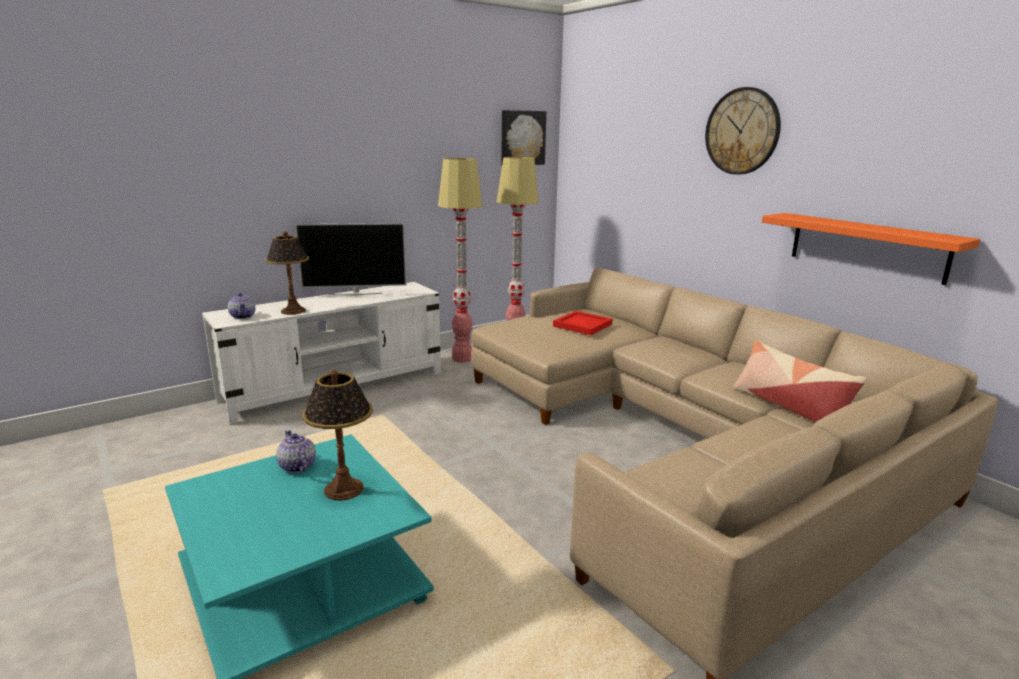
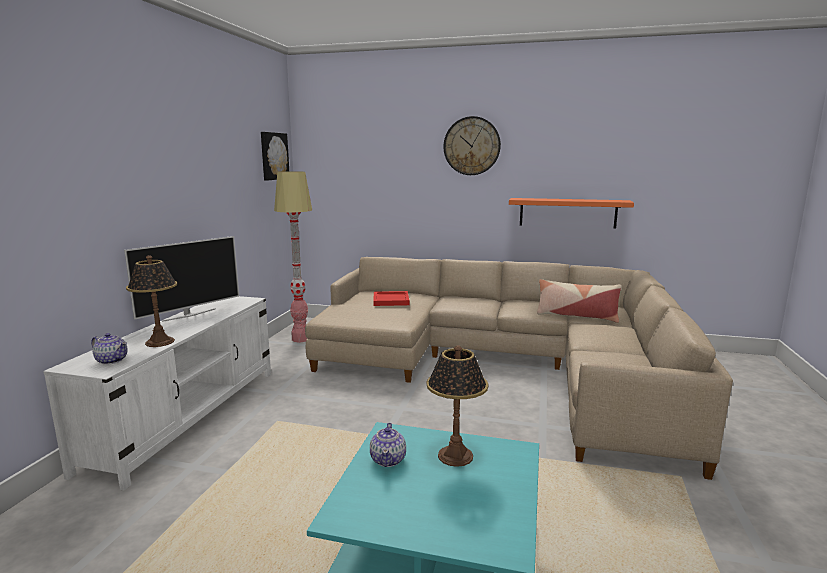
camera: 40 degrees left, 5 degrees down
(297, 466) = (388, 459): teapot -> teapot turned 105 degrees counterclockwise
(462, 358) = (270, 358): floor lamp -> none

